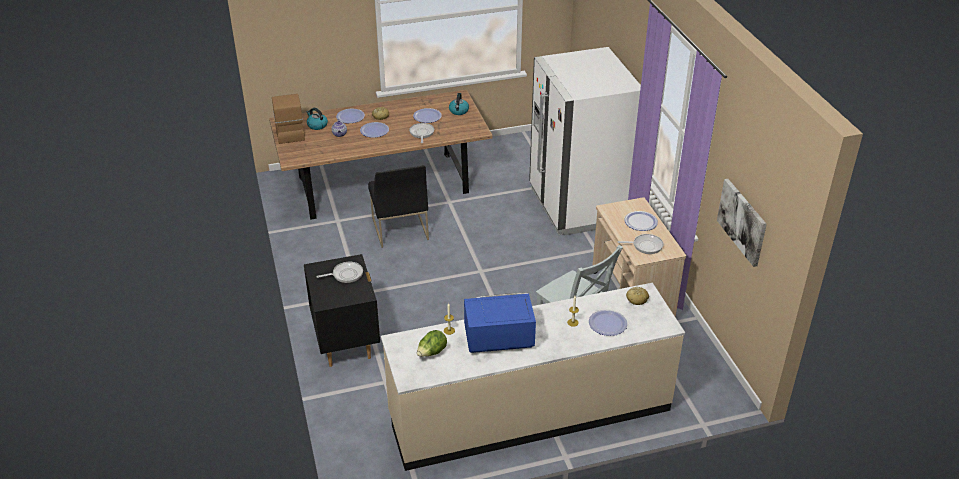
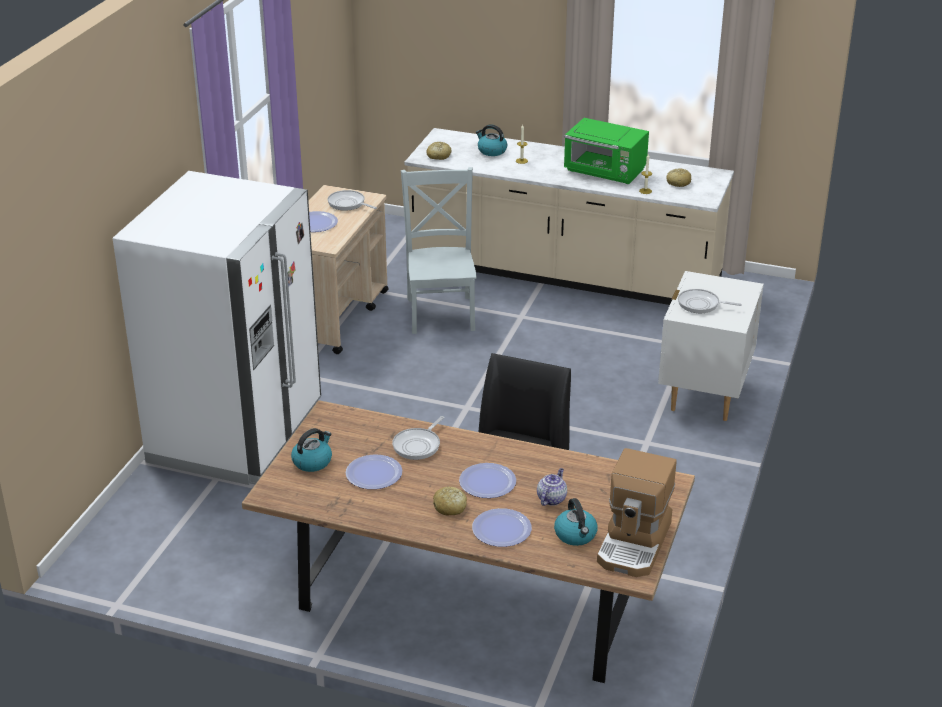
camera: 145 degrees left, 5 degrees down
(346, 343) = (704, 395): black nightstand -> white nightstand
(432, 353) = (678, 182): lettuce -> bread
(497, 339) = (605, 172): blue microwave -> green microwave
(607, 323) = (491, 151): plate -> kettle
(742, 221) = (314, 78): picture -> none

